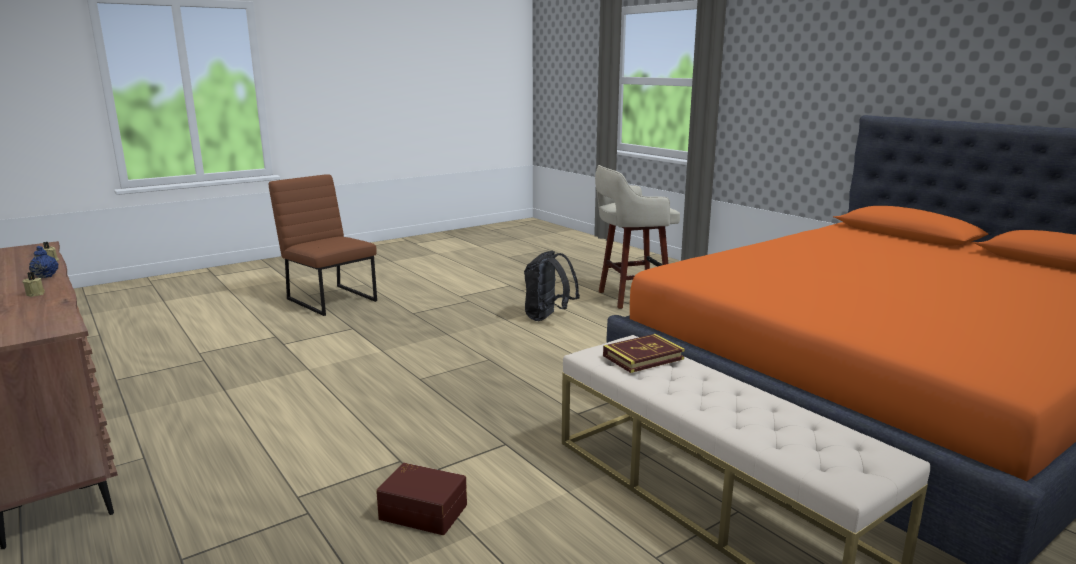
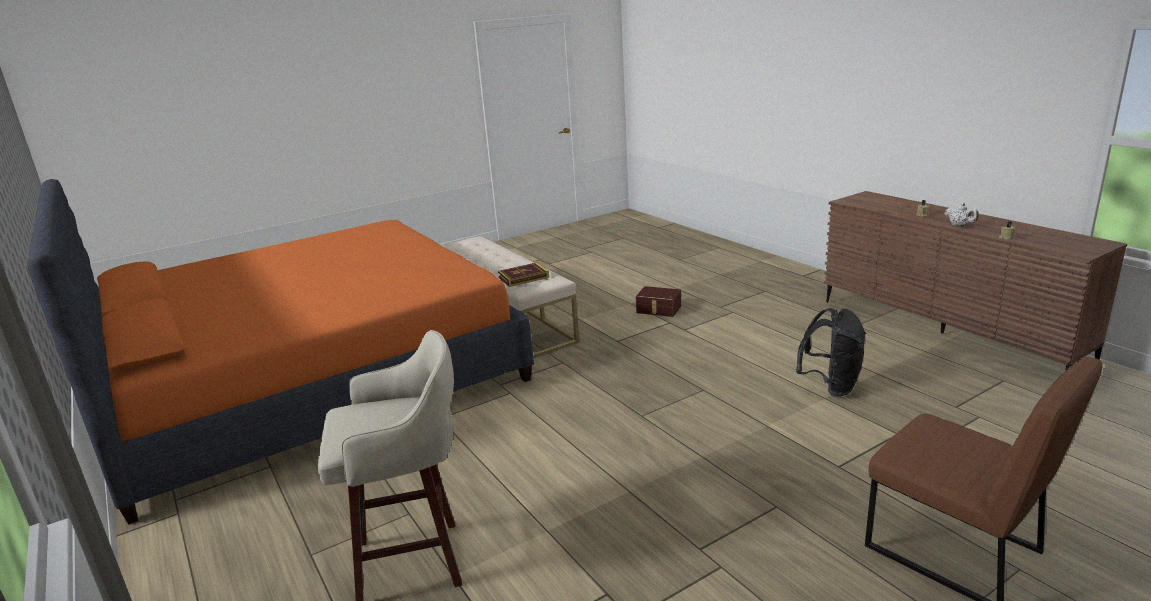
camera: 175 degrees left, 5 degrees up
(46, 276) = (960, 226): blue teapot -> white teapot
(548, 317) = (568, 497): black backpack -> black backpack (831, 386)

